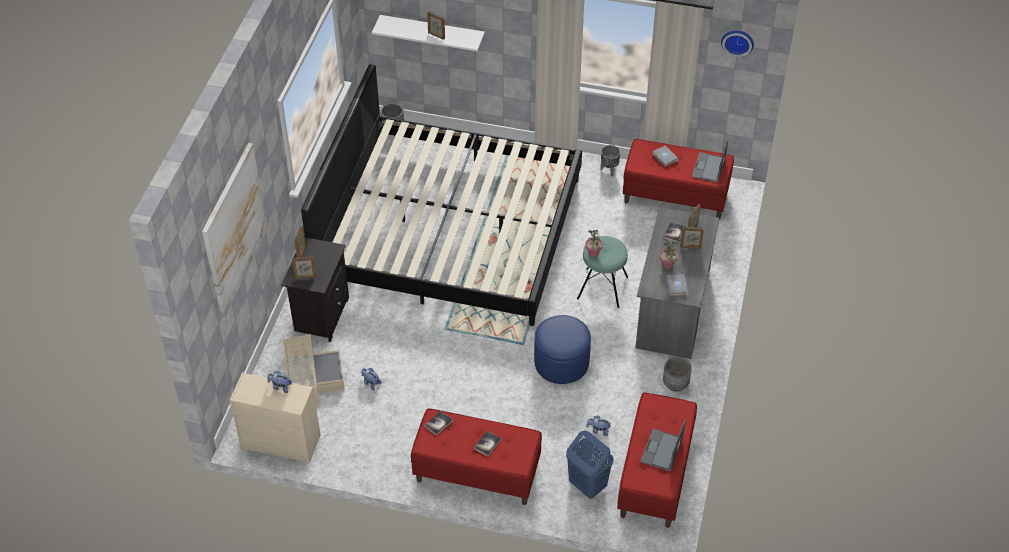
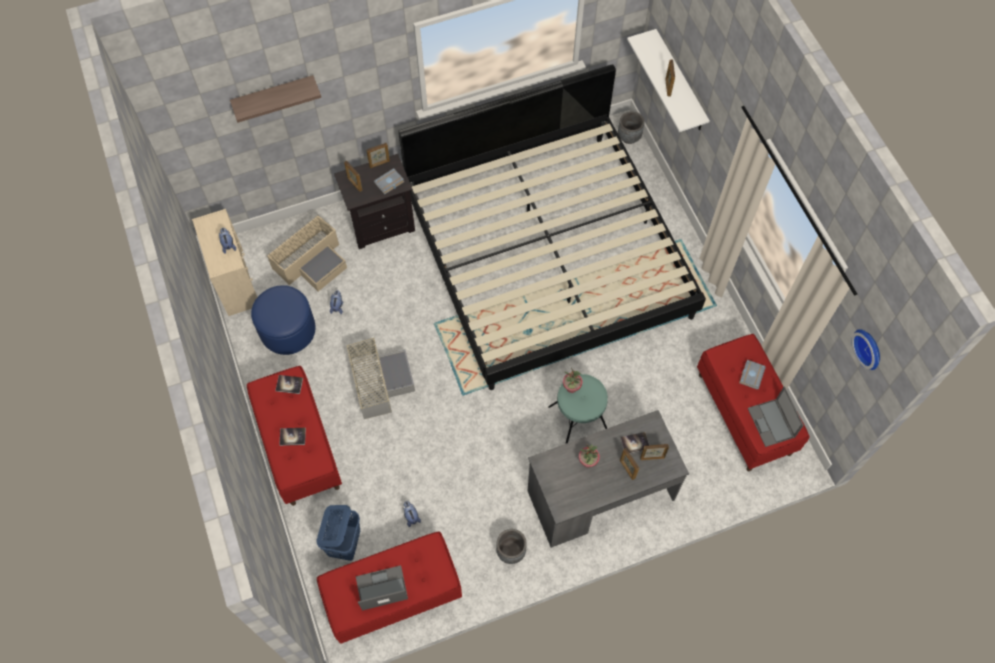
camera: 55 degrees right, 15 degrees up
(234, 229) = (274, 96): picture -> shelf
(464, 391) = (379, 381): none -> grey storage box
(561, 362) = (465, 438): blue ottoman -> blue ottoman (287, 330)
(609, 170) = (728, 337): grey planter -> none
(677, 287) = (566, 488): grey book -> grey book (389, 183)
(708, 168) = (771, 423): laptop -> laptop turned 90 degrees counterclockwise

